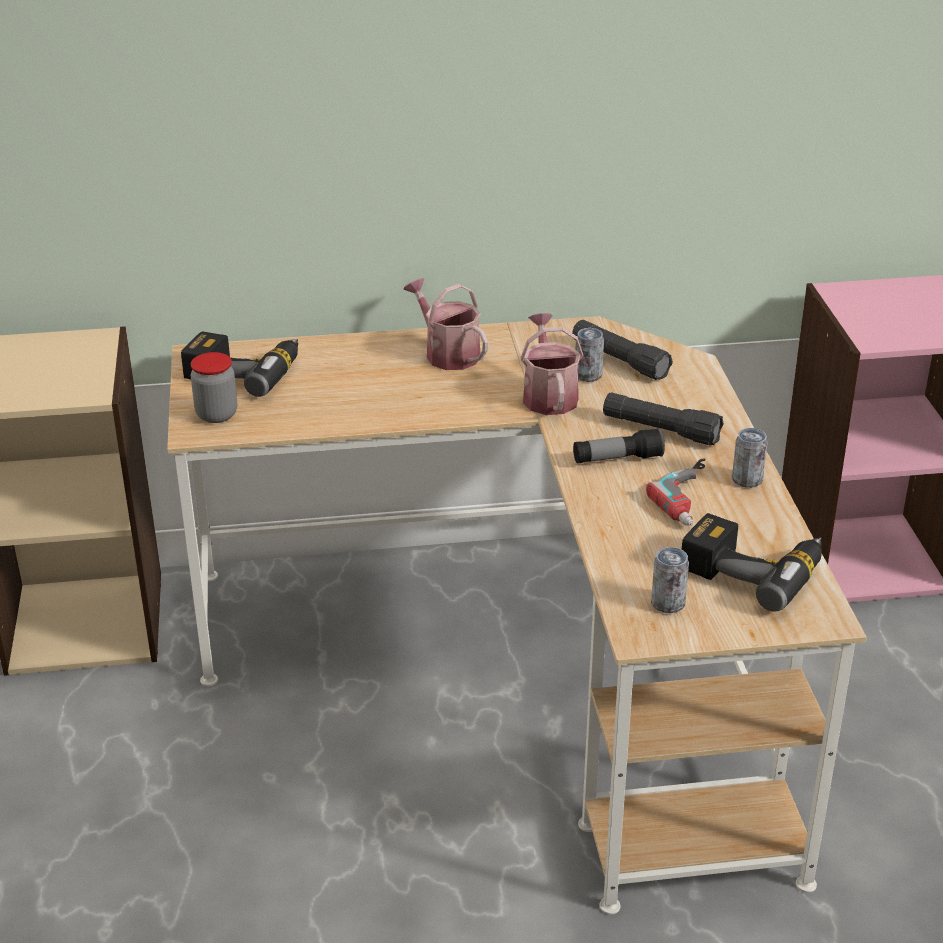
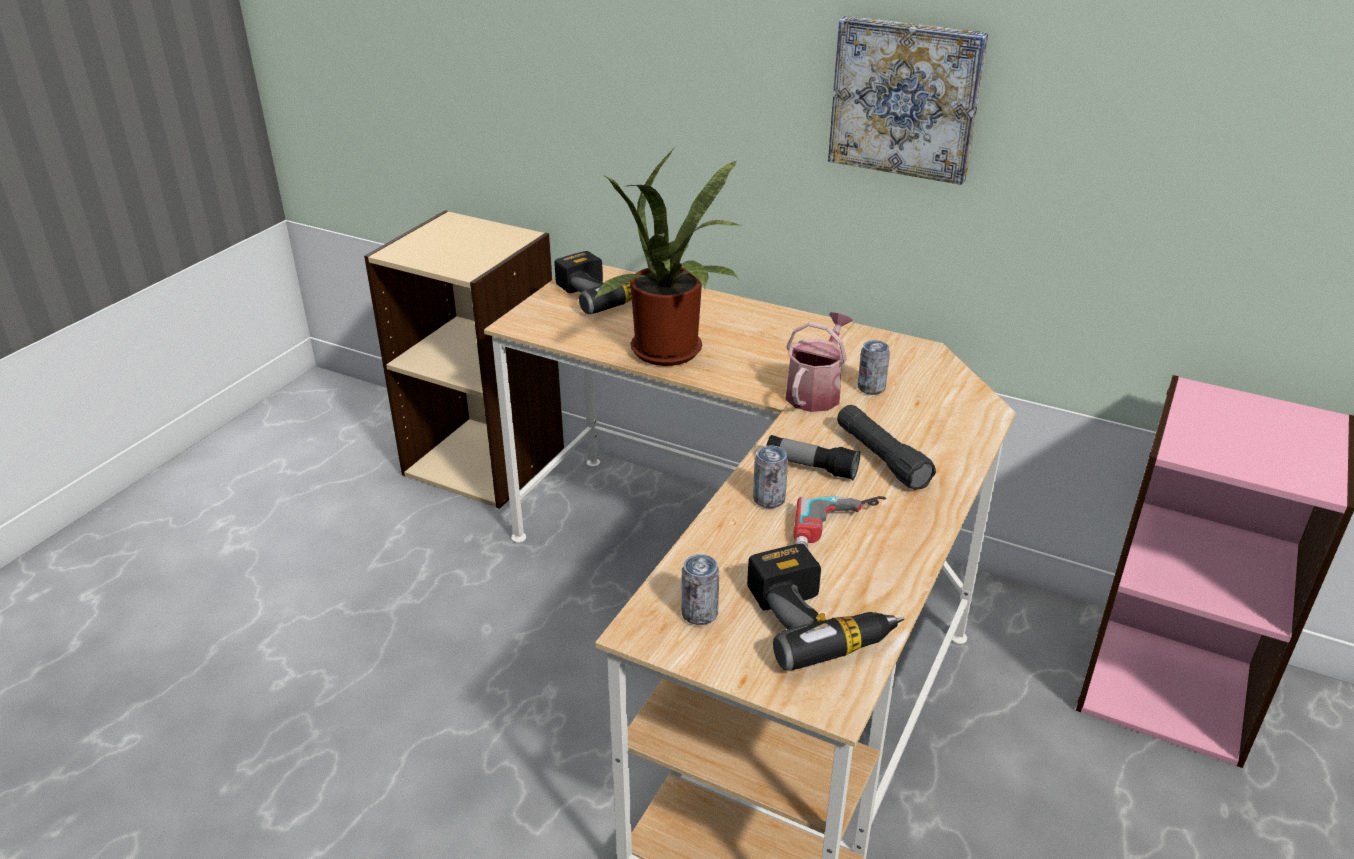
camera: 35 degrees right, 0 degrees up
(216, 414) = (546, 317): jar -> none
(384, 406) = (672, 354): none -> potted plant
(447, 353) = (773, 330): watering can -> none
(533, 92) = (906, 98): none -> picture
(619, 361) = (915, 385): black flashlight -> none
(747, 480) = (912, 534): can -> can (769, 499)

